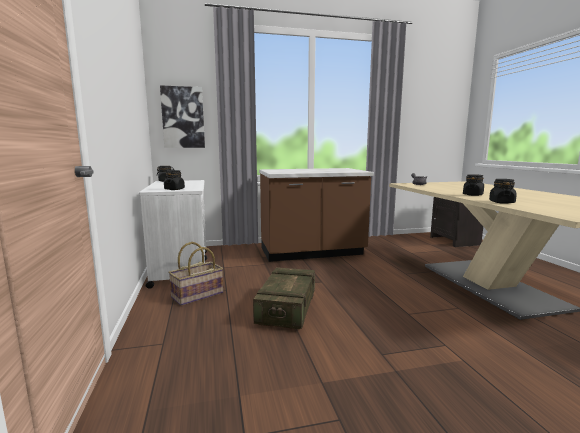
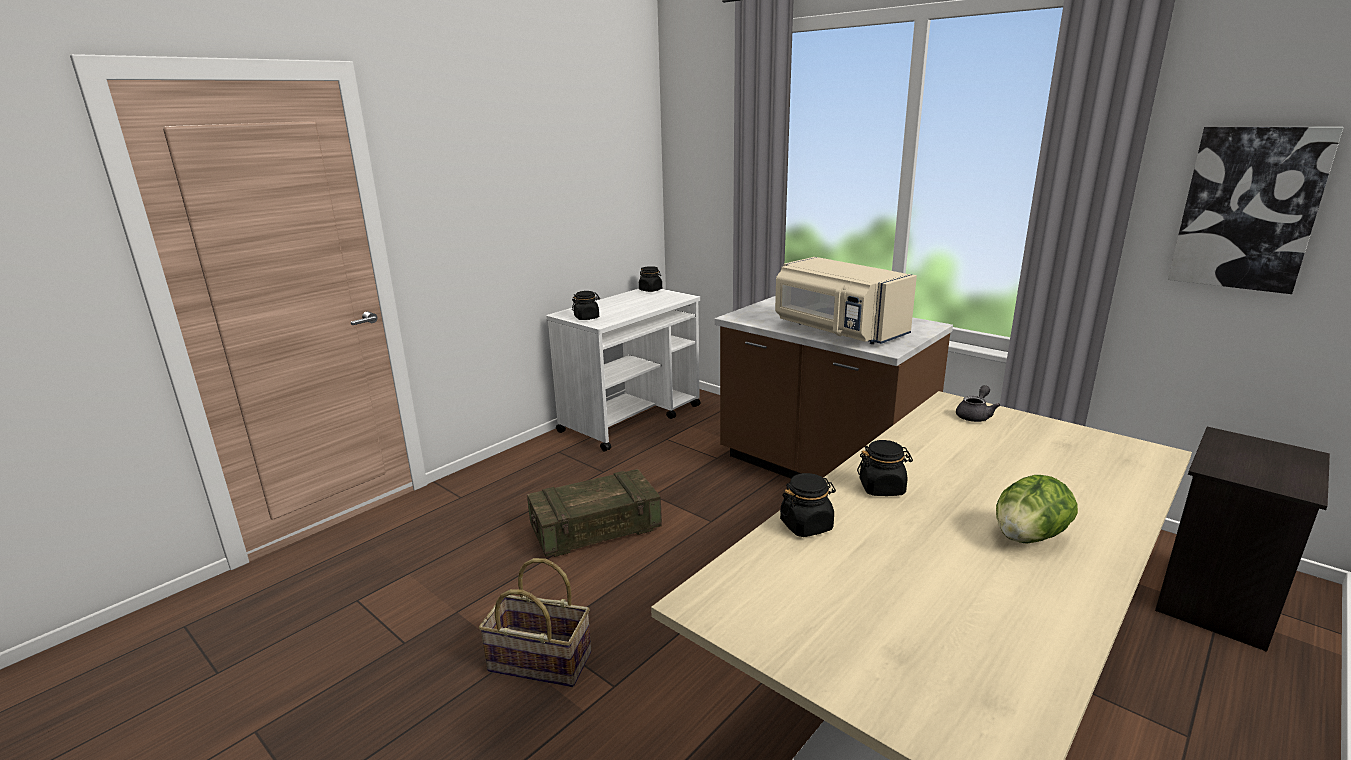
camera: 55 degrees right, 10 degrees up
(183, 117) = (700, 190): picture -> picture (1248, 209)
(197, 295) = (571, 463): basket -> basket (539, 662)
(328, 171) = (837, 331): none -> beige microwave
(521, 193) = (1028, 537): none -> lettuce

